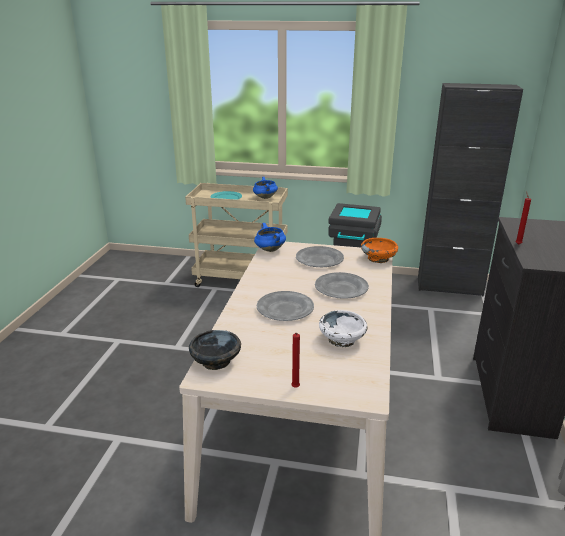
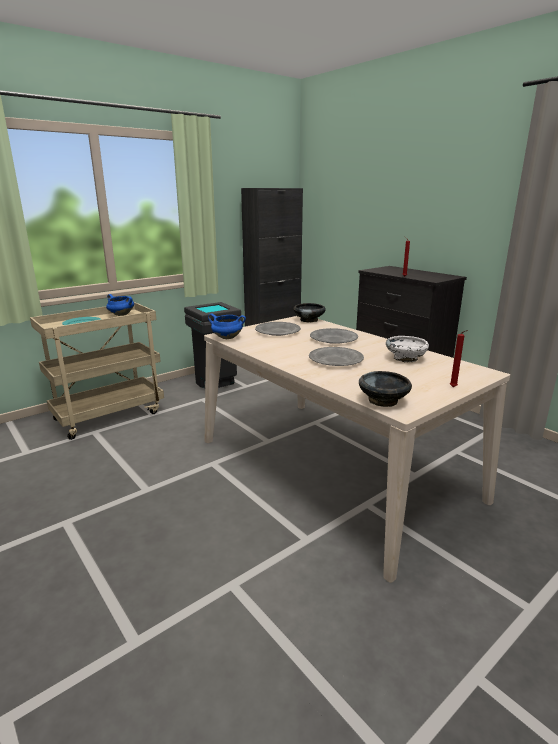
camera: 50 degrees left, 5 degrees down
(378, 259) = (309, 320): orange bowl -> black bowl

